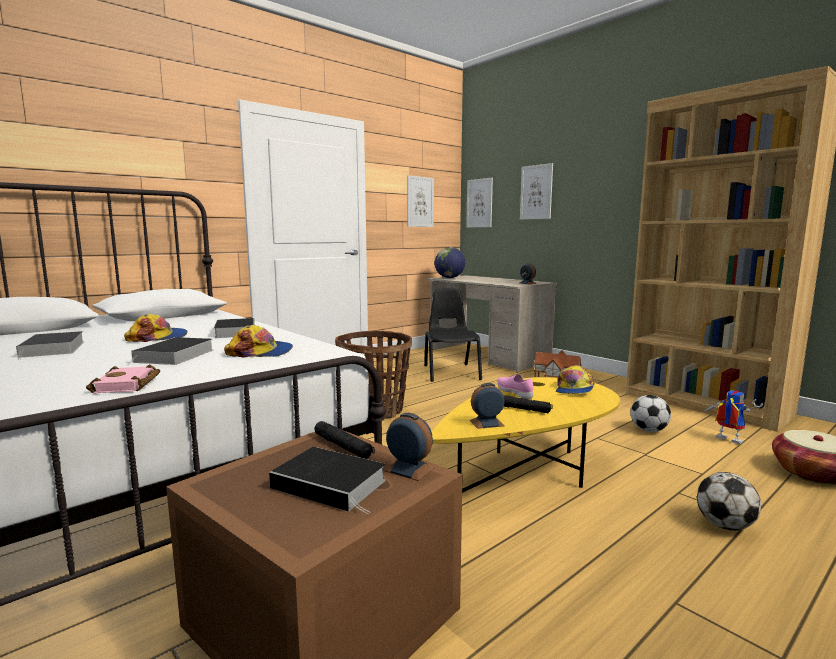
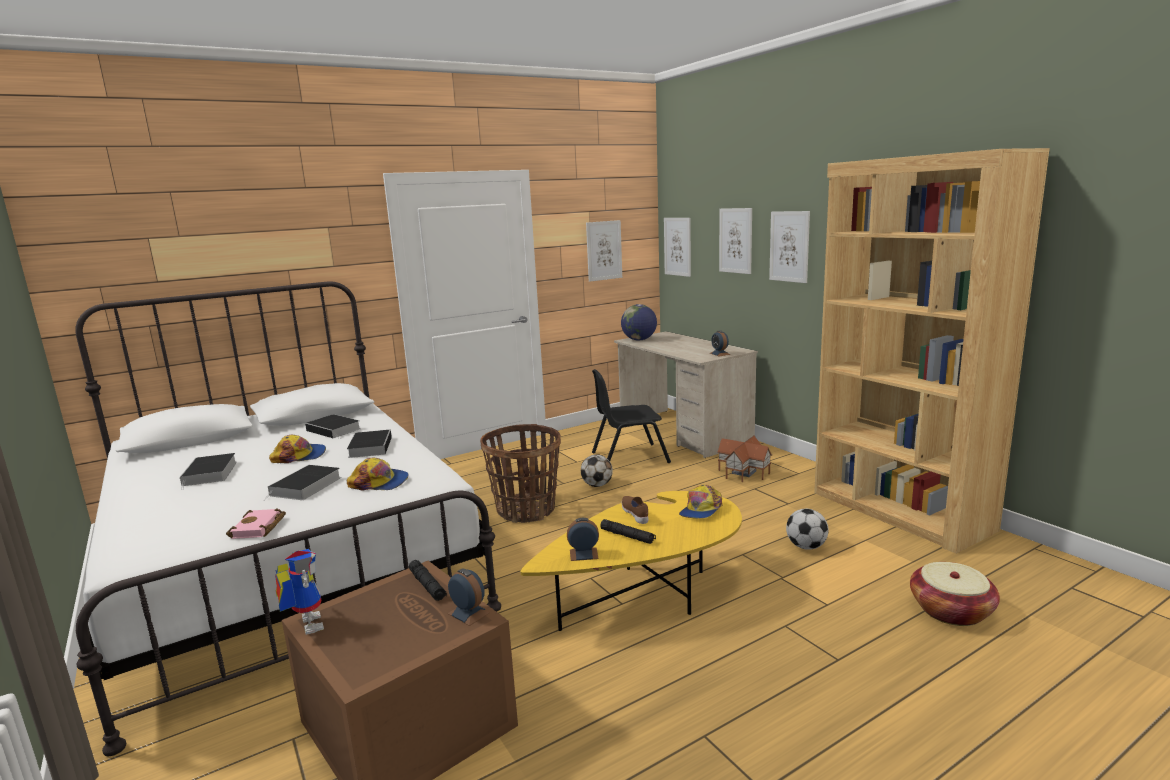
camera: 10 degrees right, 5 degrees up
(332, 484) = (402, 625): book -> book (335, 430)
(451, 372) = (629, 457): black chair -> black chair turned 105 degrees counterclockwise
(515, 393) = (636, 515): pink shoe -> brown shoe
(588, 191) = (789, 246): none -> picture
(724, 525) = (806, 665): football -> football (597, 485)
(725, 440) = (885, 563): toy robot -> toy robot (305, 624)

